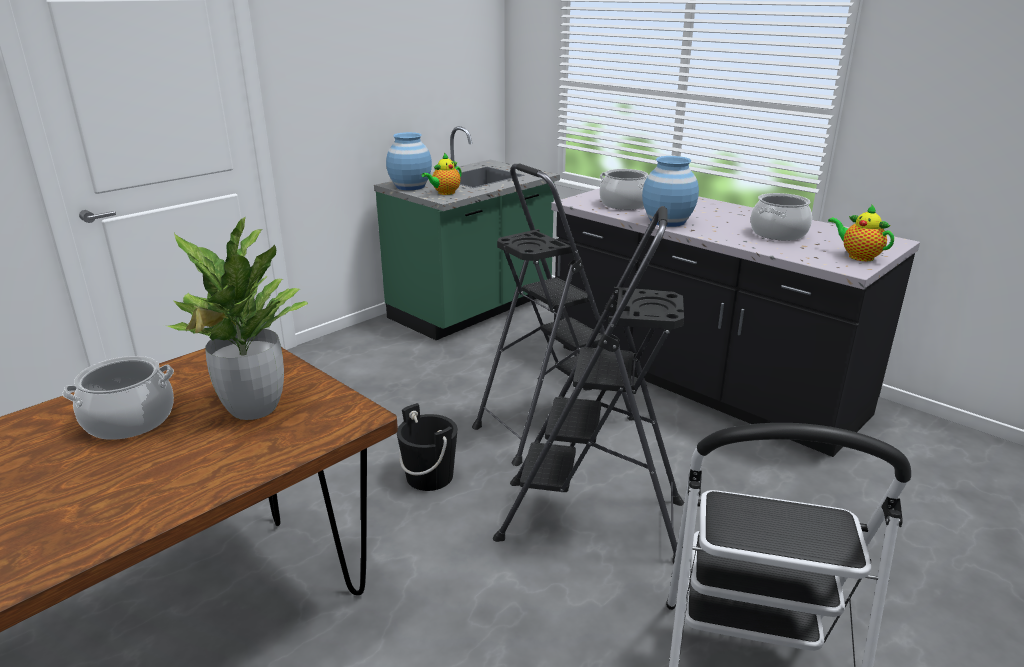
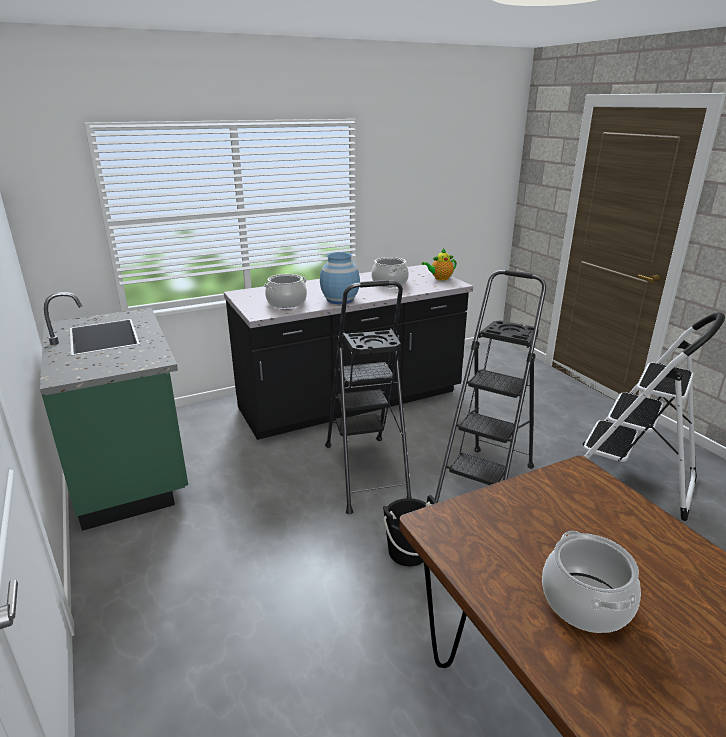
camera: 70 degrees left, 0 degrees up
(253, 408) = (565, 521): potted plant -> none
(410, 186) = (85, 370): blue vase -> none
(444, 193) = (138, 358): teapot -> none

